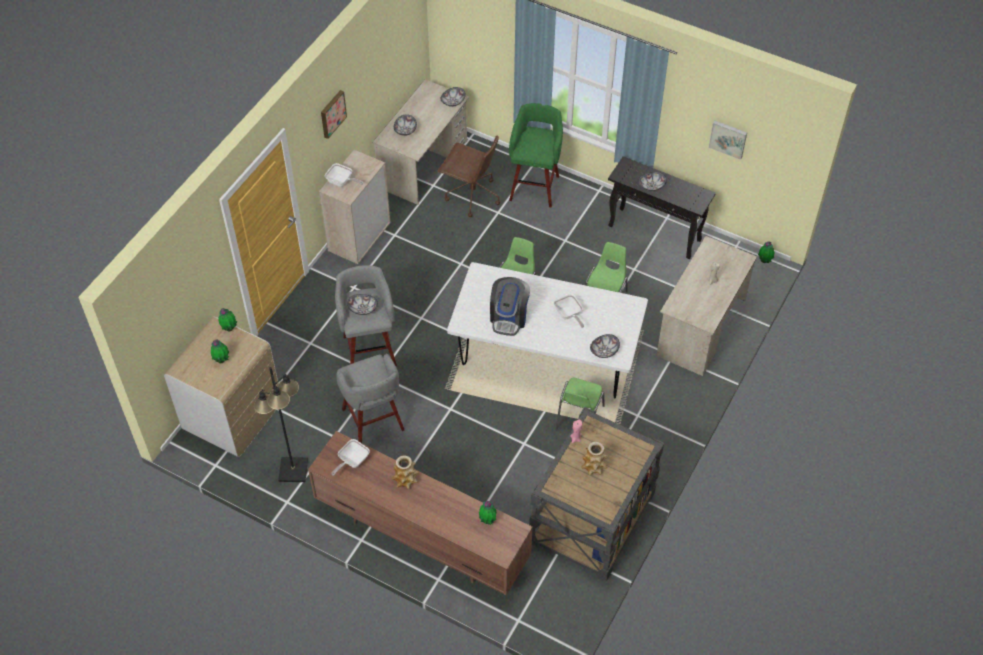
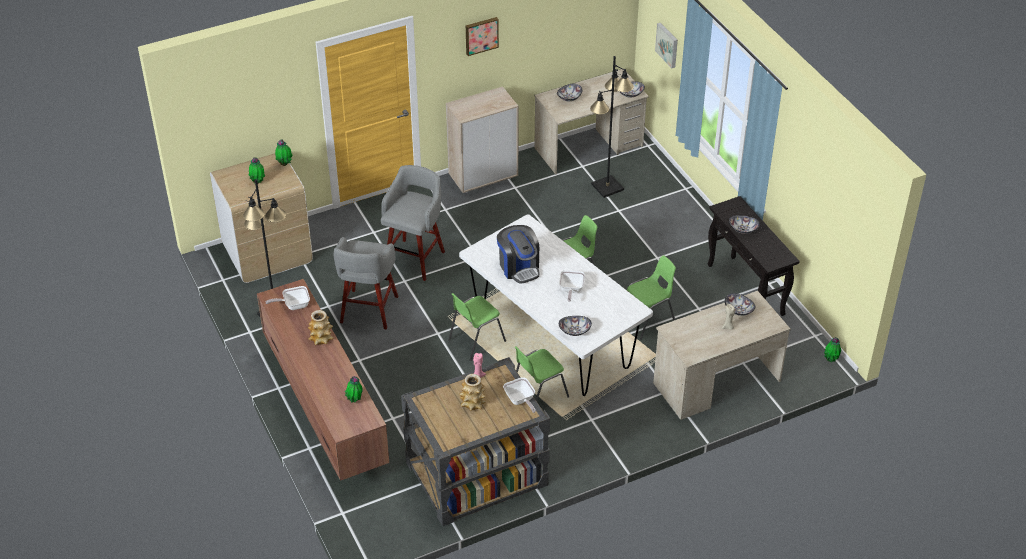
camera: 35 degrees right, 10 degrees down
(342, 182) = (469, 104): frying pan -> frying pan (520, 401)
(363, 309) = (409, 207): bowl -> bowl (739, 310)
(470, 195) = (607, 187): brown office chair -> black floor lamp
(487, 397) = (476, 340): none -> green chair
(509, 317) = (519, 267): coffee machine -> coffee machine turned 75 degrees counterclockwise
(535, 186) = (670, 206): green stool -> none
(728, 138) = (821, 204): picture -> picture (668, 45)

